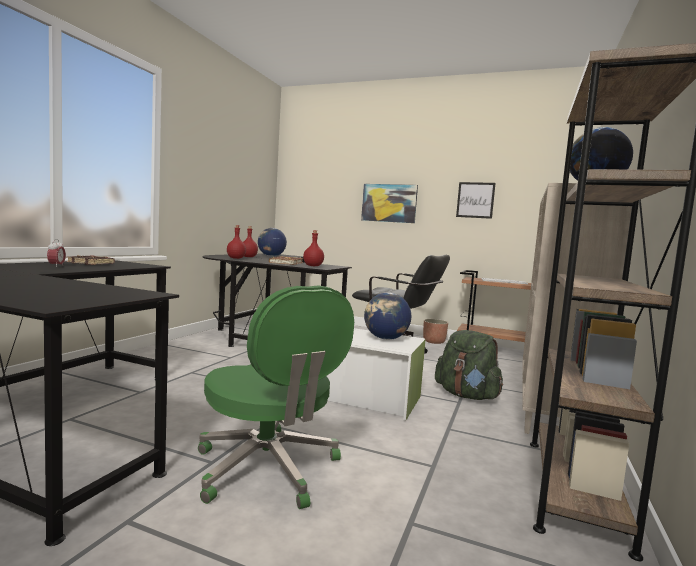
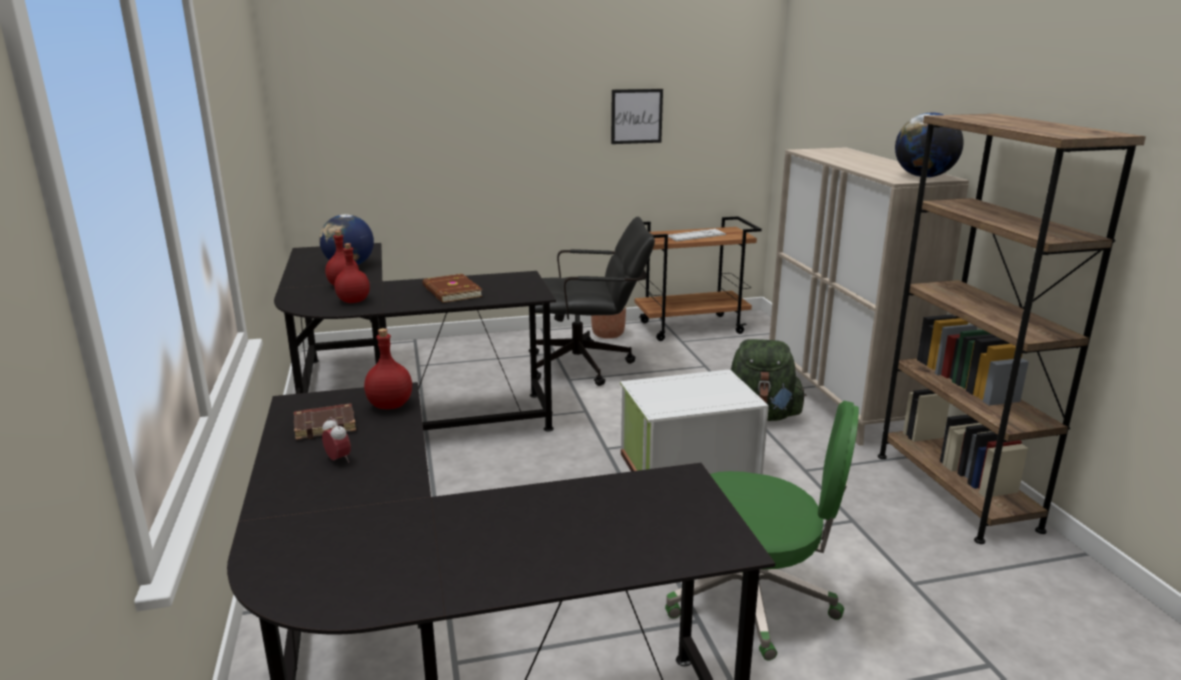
camera: 35 degrees left, 15 degrees up
(313, 266) = (508, 291): red bottle -> red bottle (389, 405)
(385, 339) = (703, 388): globe -> none
(389, 203) = (503, 130): picture -> none

